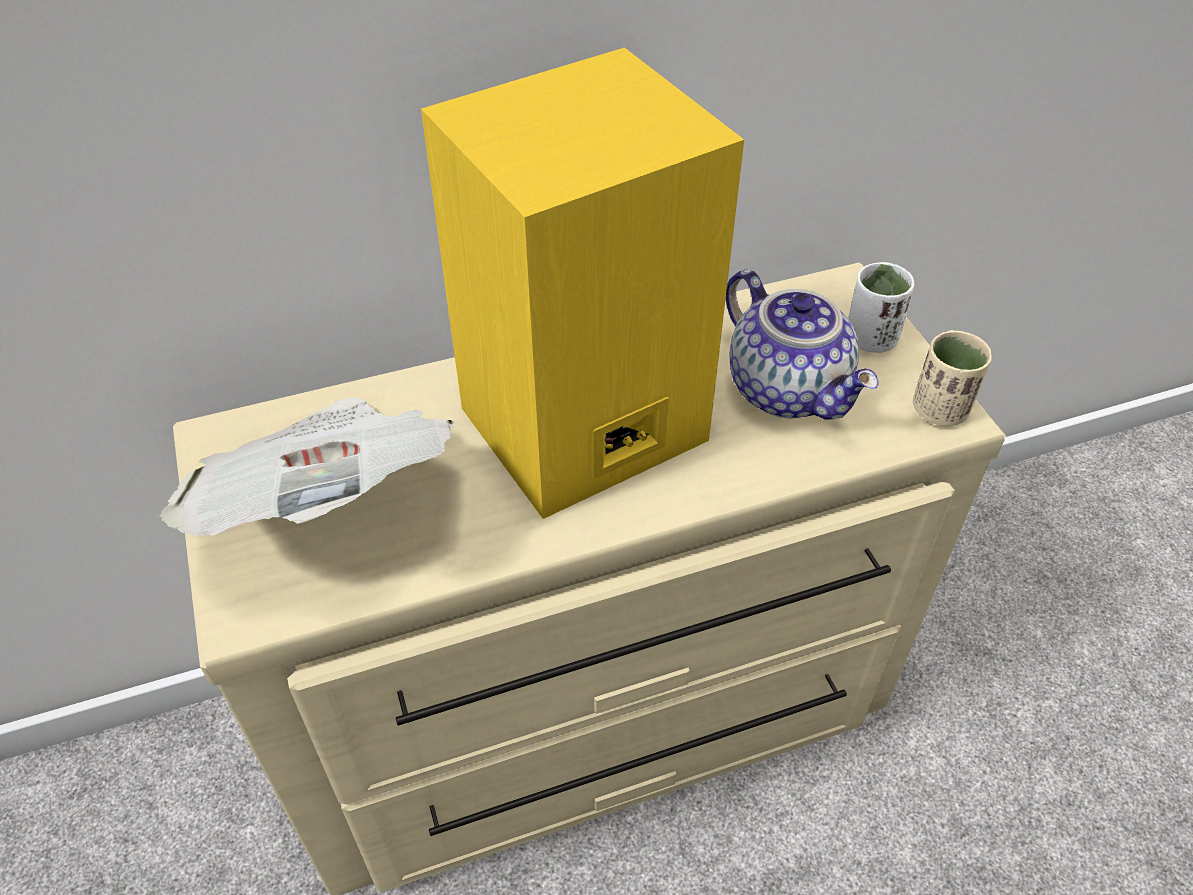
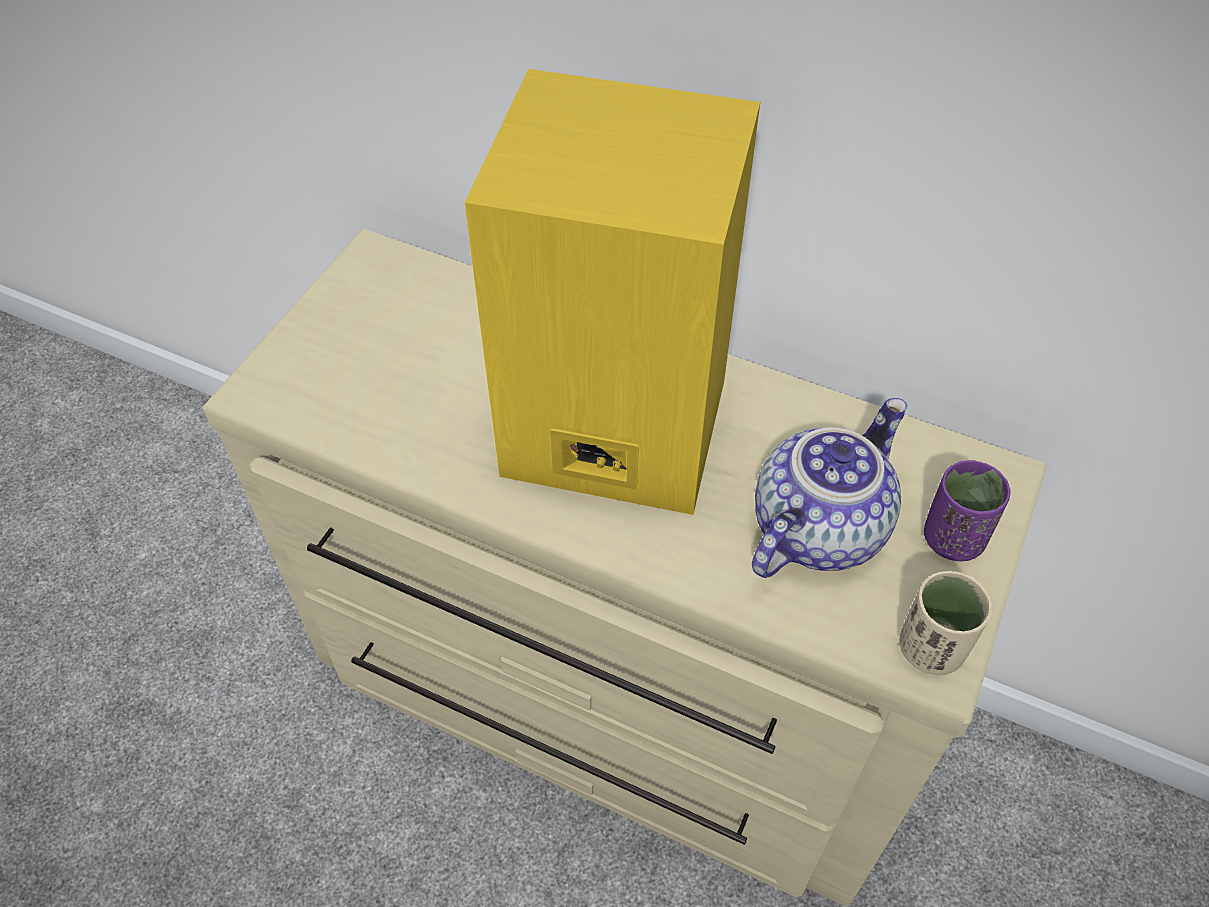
camera: 45 degrees right, 5 degrees up
(329, 505) = (381, 357): newspaper -> none
(790, 390) = (816, 526): teapot -> teapot turned 150 degrees counterclockwise
(870, 339) = (952, 538): white cup -> purple cup

